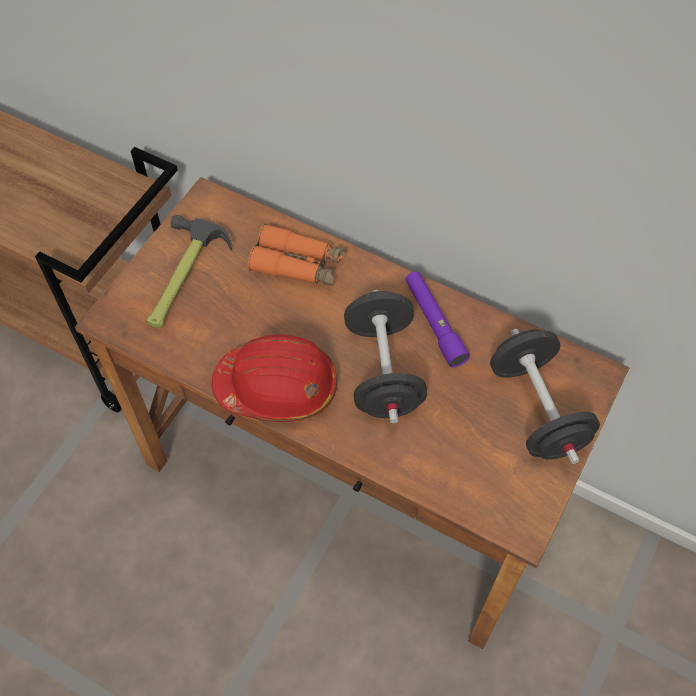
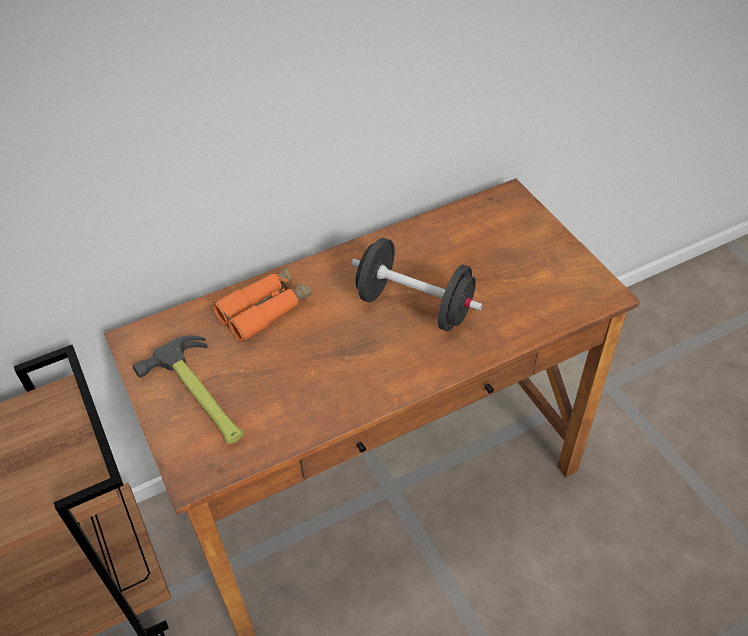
camera: 55 degrees left, 10 degrees down
(277, 387) = (374, 380): red hard hat -> none
(434, 323) = (396, 256): purple flashlight -> none
(537, 410) = (516, 239): black dumbbell -> none

